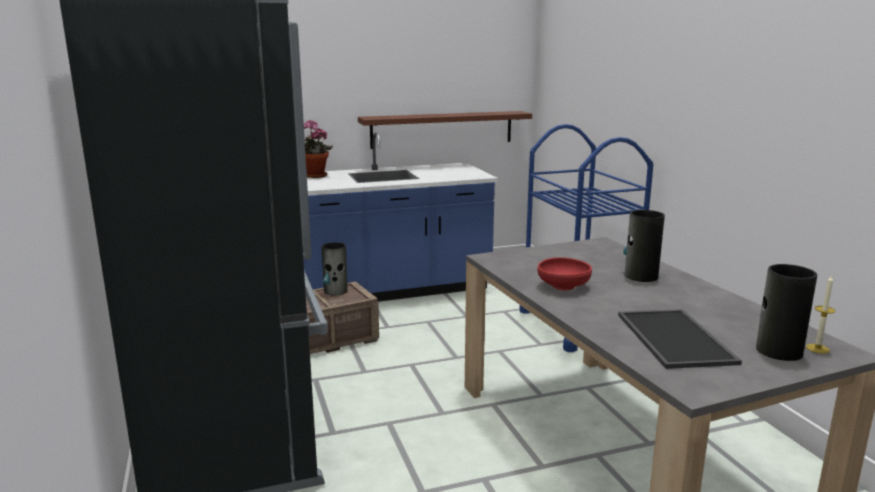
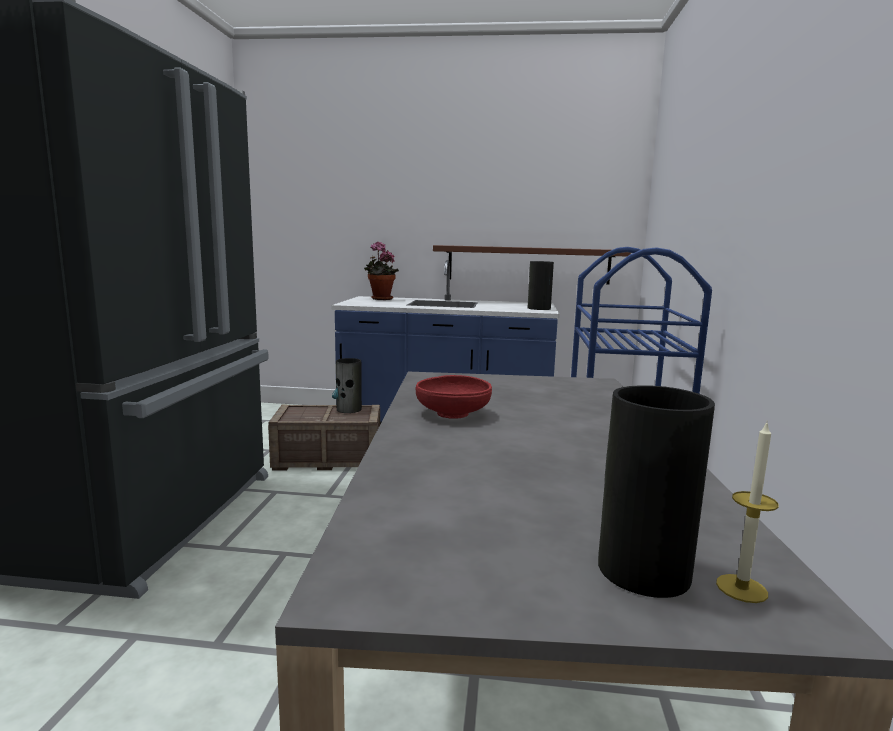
camera: 25 degrees right, 5 degrees down
(640, 276) = (583, 421): vase -> vase (538, 308)
(677, 338) = (485, 504): tray -> none

